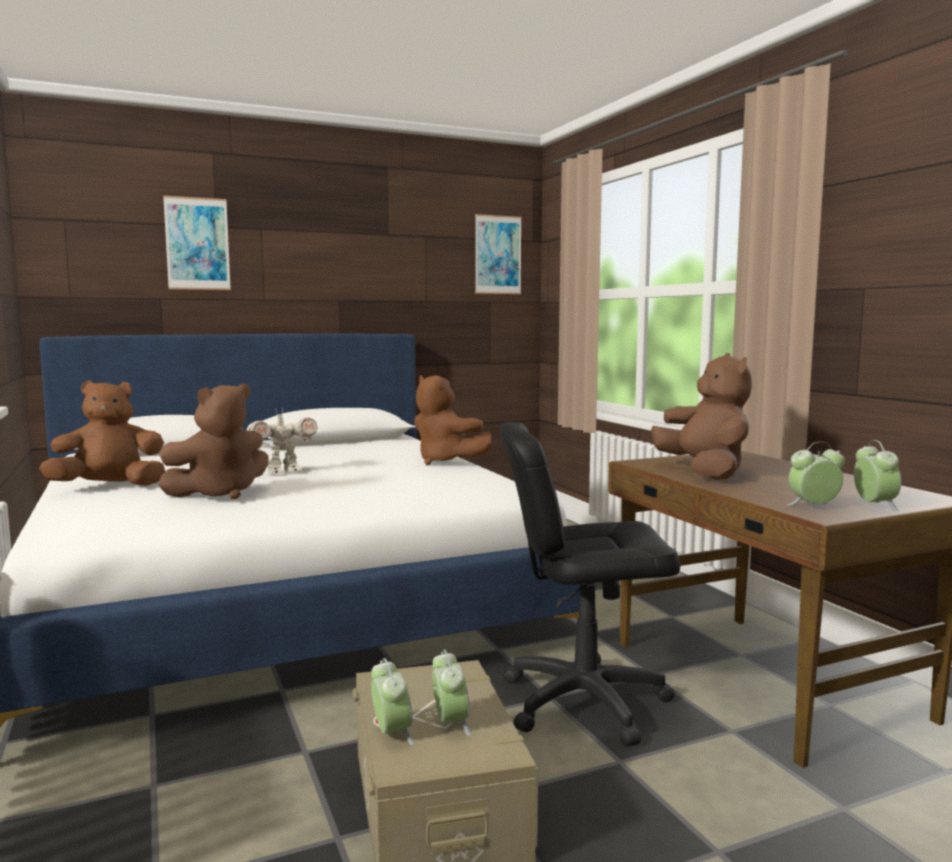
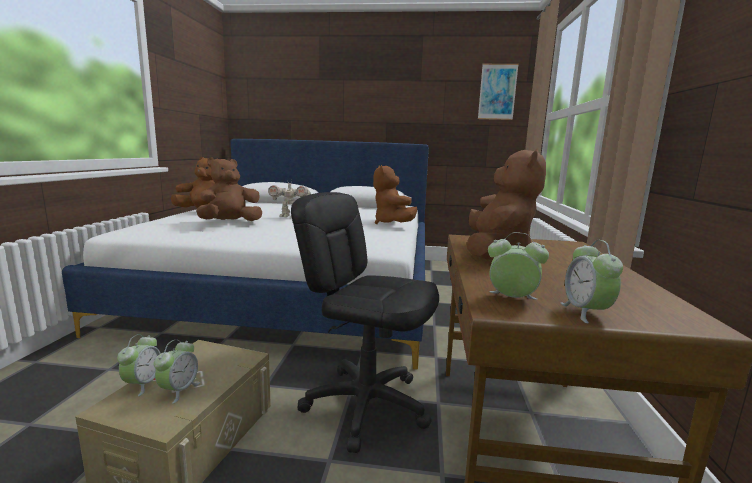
camera: 30 degrees right, 5 degrees up
(197, 244) = (309, 89): picture -> none
(219, 493) = (230, 222): brown plush toy -> brown plush toy turned 150 degrees clockwise
(874, 505) = (586, 312): alarm clock -> alarm clock turned 150 degrees clockwise

